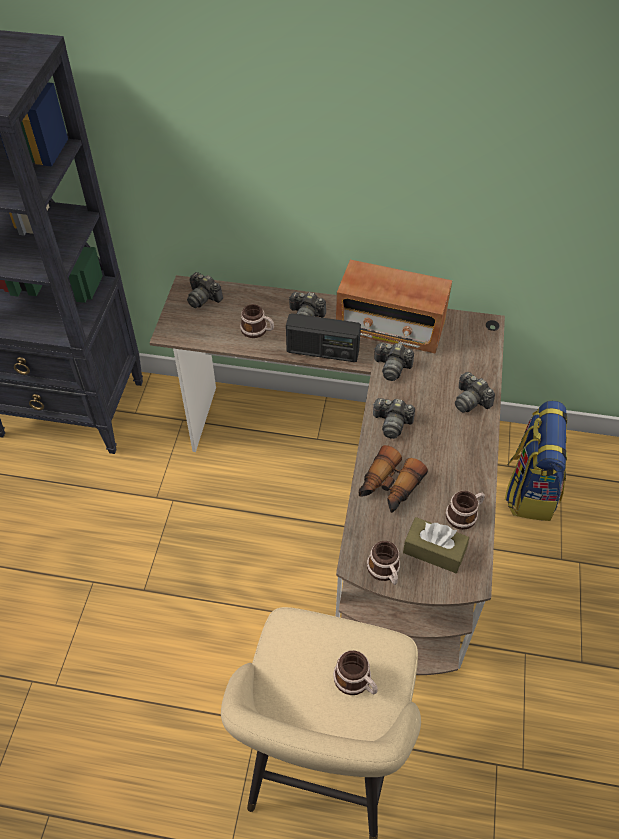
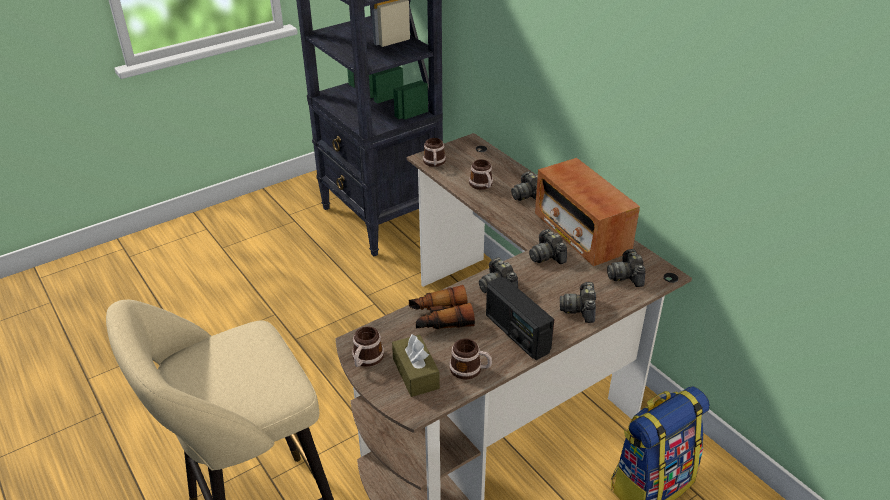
camera: 45 degrees right, 15 degrees down
(203, 298) = (472, 151): camera -> camera (626, 276)
(322, 351) = (509, 220): radio -> radio (516, 333)
(356, 681) = (242, 385): mug -> mug (434, 163)

